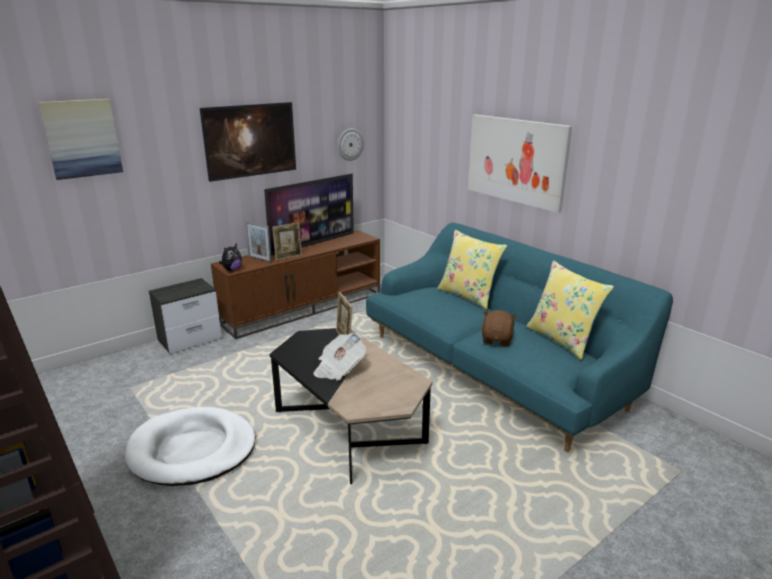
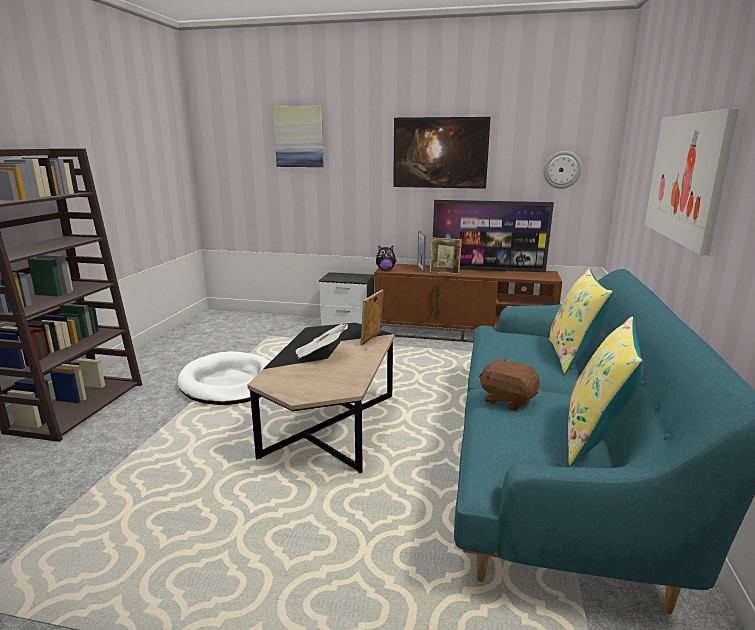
camera: 50 degrees right, 5 degrees down
(497, 340) = (508, 400): brown plush toy -> brown plush toy turned 120 degrees counterclockwise

